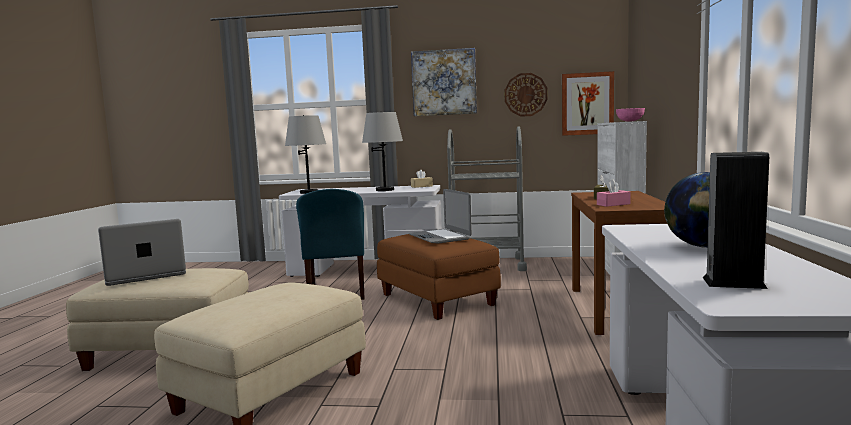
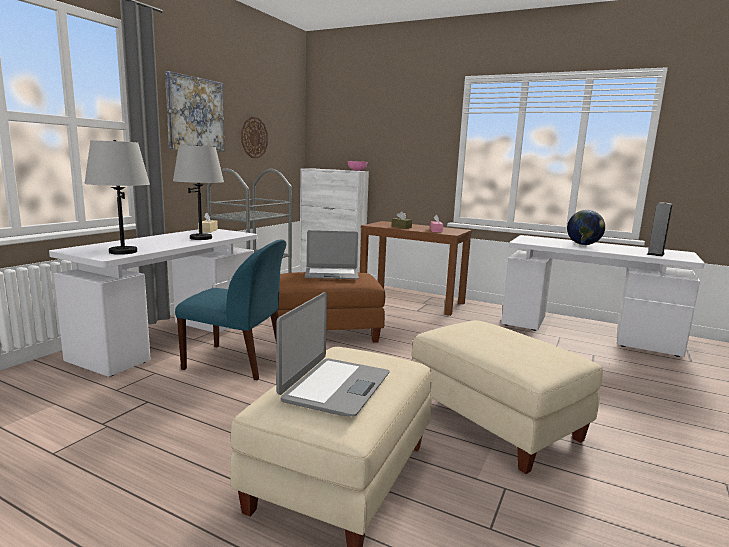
camera: 70 degrees left, 5 degrees up
(145, 275) = (335, 387): laptop -> laptop turned 150 degrees counterclockwise
(587, 104) = (287, 151): picture -> none

